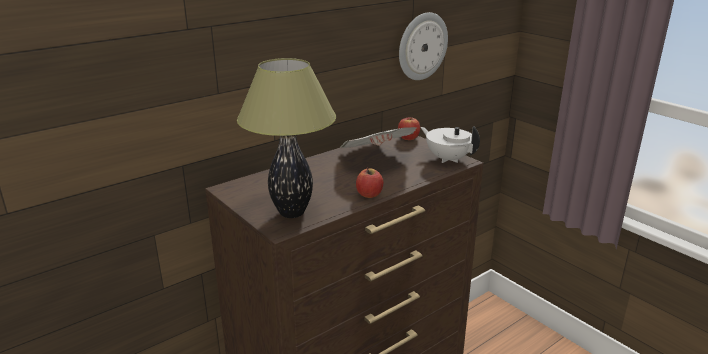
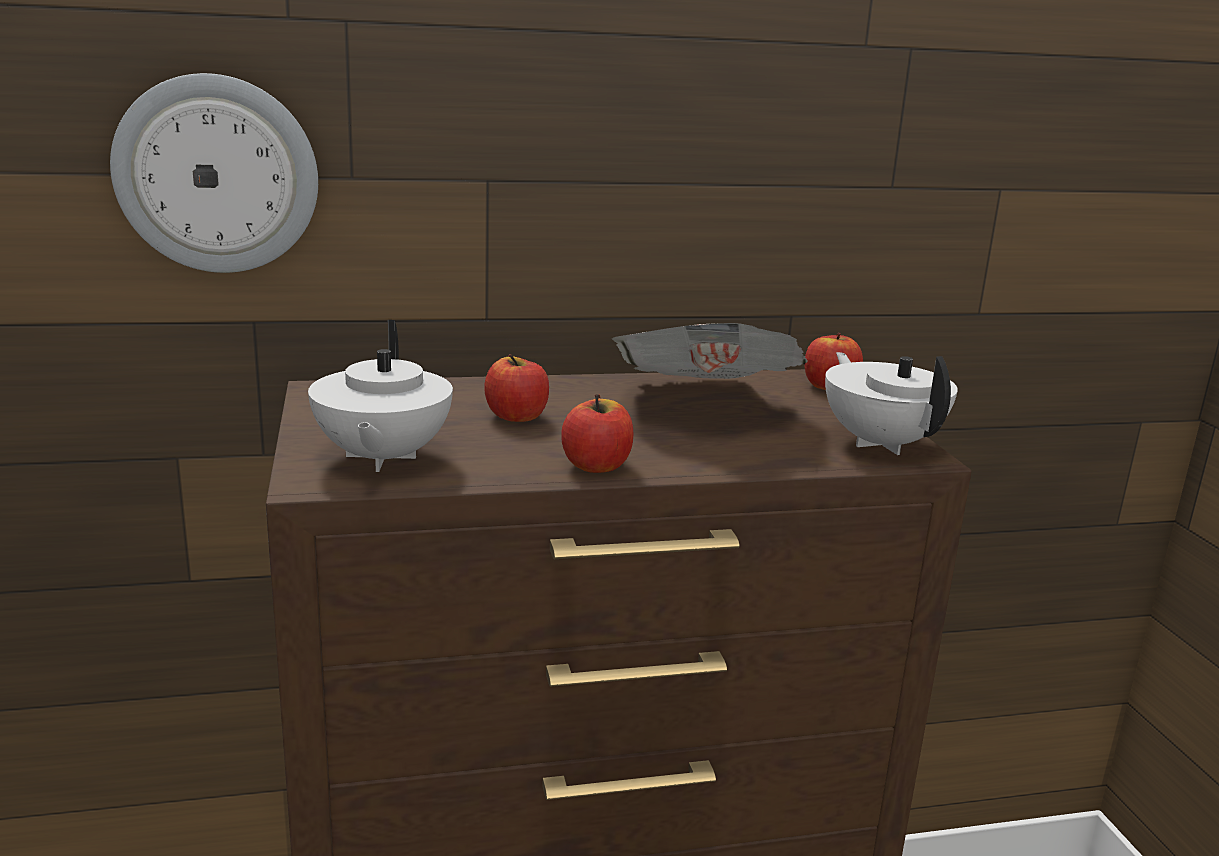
camera: 25 degrees right, 5 degrees down
(291, 213) = (381, 458): table lamp -> white teapot
(317, 181) = (517, 416): none -> apple
(422, 46) = (923, 173): wall clock -> wall clock (217, 175)

